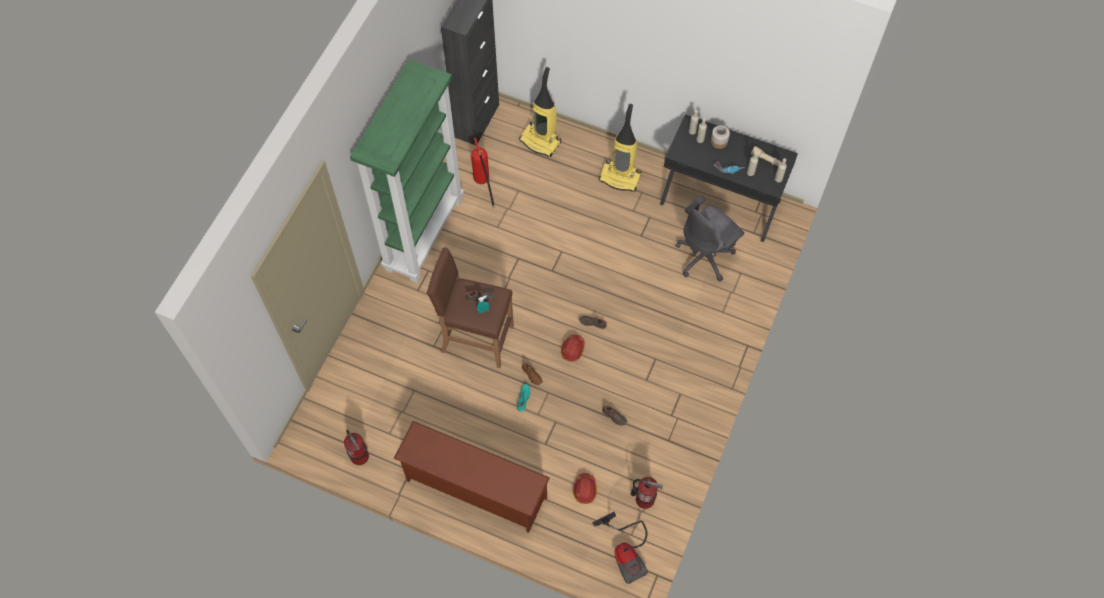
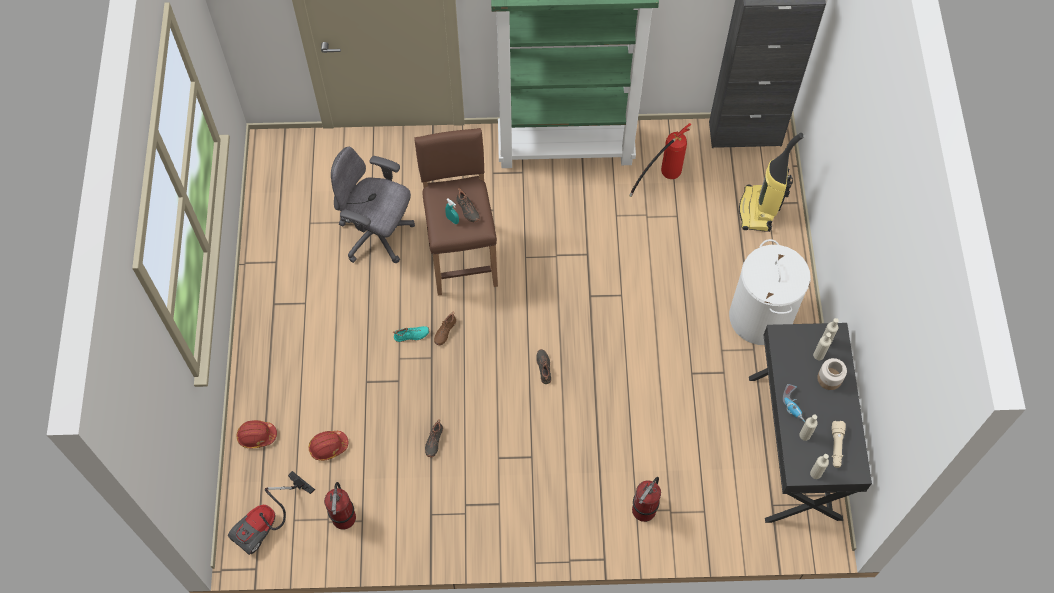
camera: 65 degrees right, 0 degrees up
(359, 456) = (272, 207): fire extinguisher -> fire extinguisher (644, 510)
(474, 490) = (280, 333): brown shoe rack -> none
(572, 349) = (498, 361): red hard hat -> red hard hat (256, 436)
(620, 177) = (760, 317): vacuum cleaner -> white laundry basket
(705, 257) = (703, 459): grey office chair -> grey office chair (377, 235)

